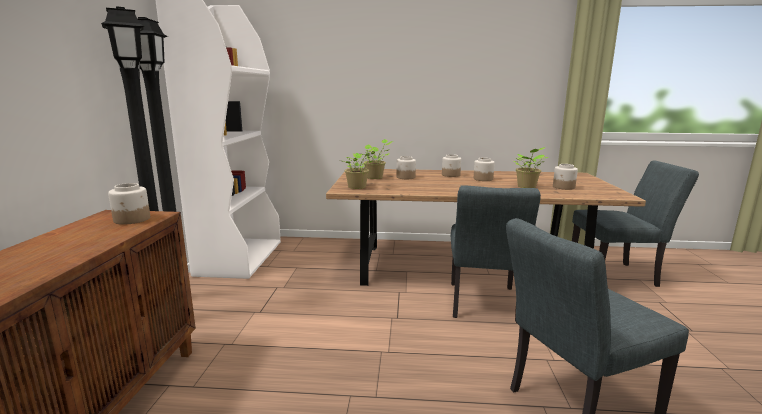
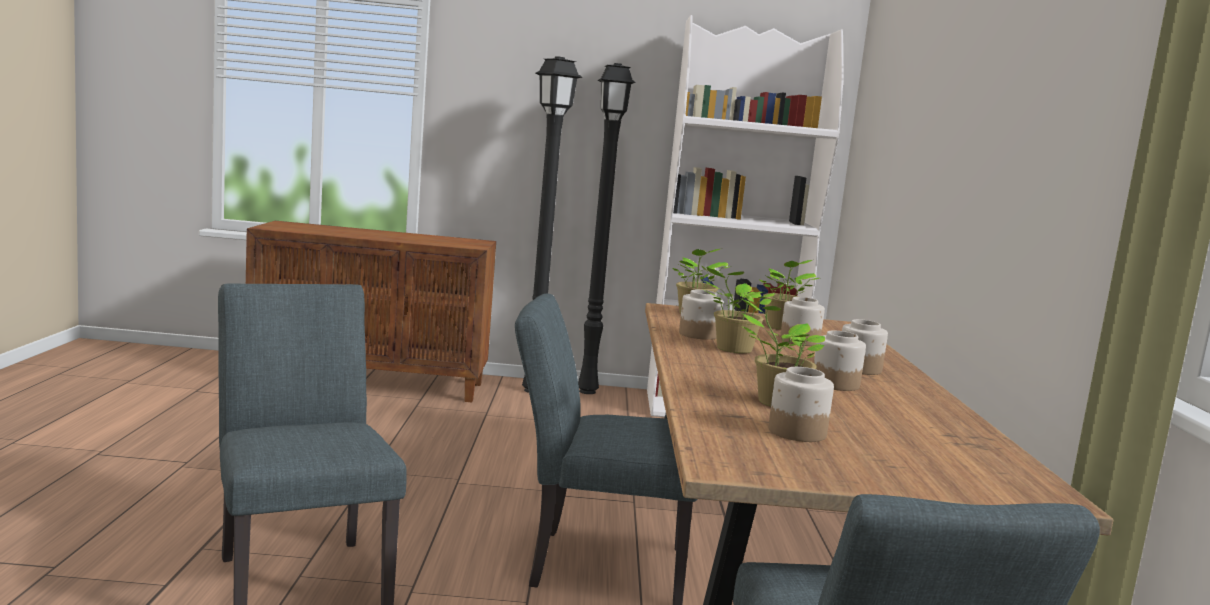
camera: 85 degrees right, 5 degrees down
(132, 219) = (460, 243): jar -> jar (698, 335)
(439, 186) = (731, 349): none -> potted plant

